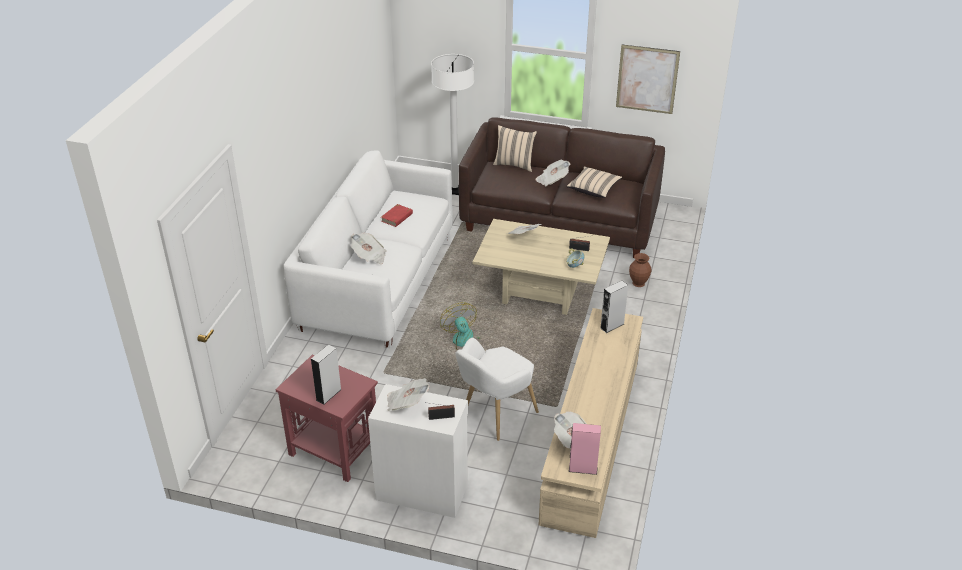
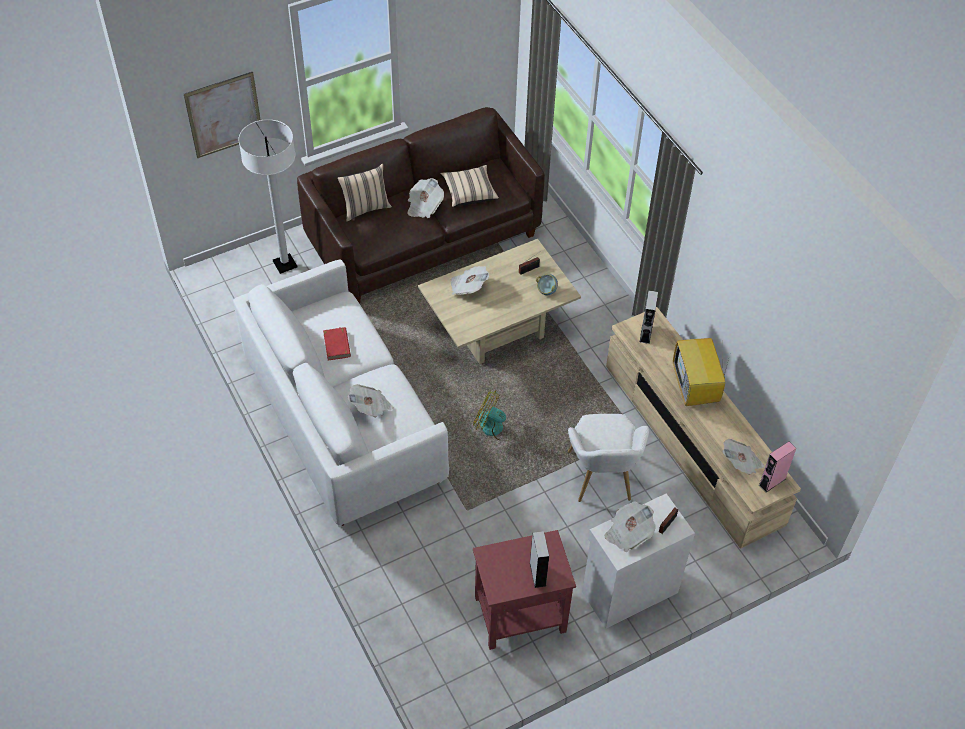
camera: 45 degrees left, 15 degrees up
(604, 378) = (696, 389): none -> television
(639, 283) = (562, 262): brown vase -> none
(647, 79) = (457, 49): picture -> picture (224, 115)

